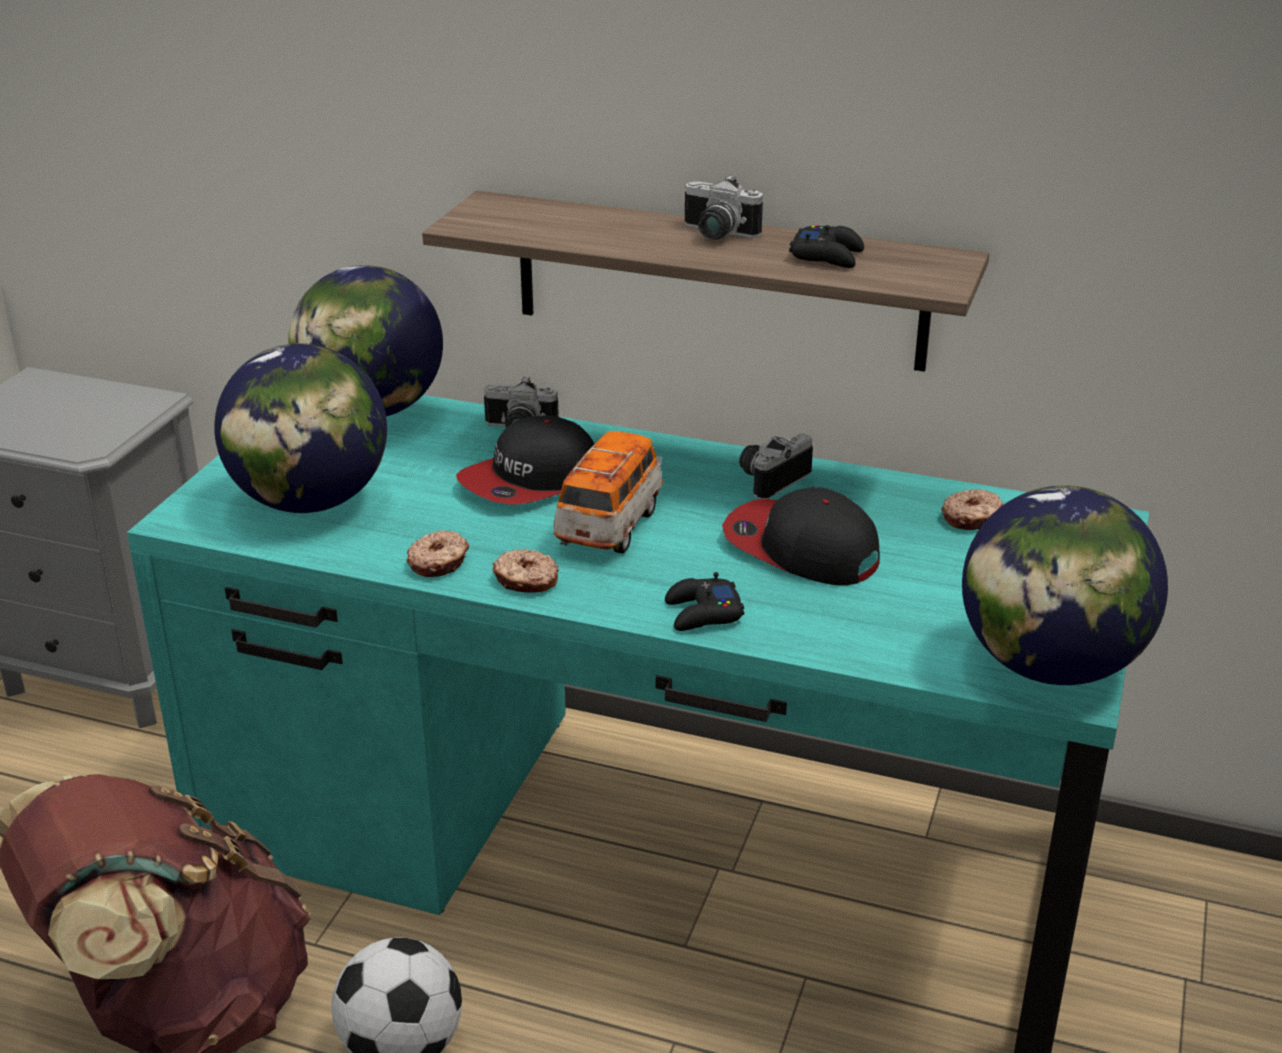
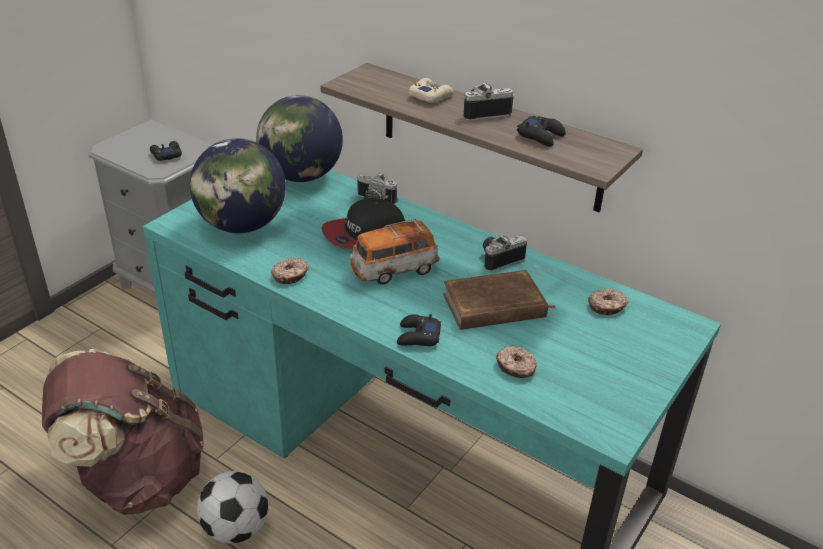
camera: 15 degrees right, 5 degrees up
(89, 419) = (166, 155): none -> black game controller
(526, 581) = (331, 296): donut -> donut (515, 367)
(610, 525) = (394, 270): toy car -> toy car turned 150 degrees counterclockwise
(616, 224) = (430, 96): none -> beige game controller
(716, 234) = (483, 111): camera -> camera turned 120 degrees clockwise
(800, 548) = (494, 306): cap -> brown book
(1050, 666) = (606, 414): globe -> none

